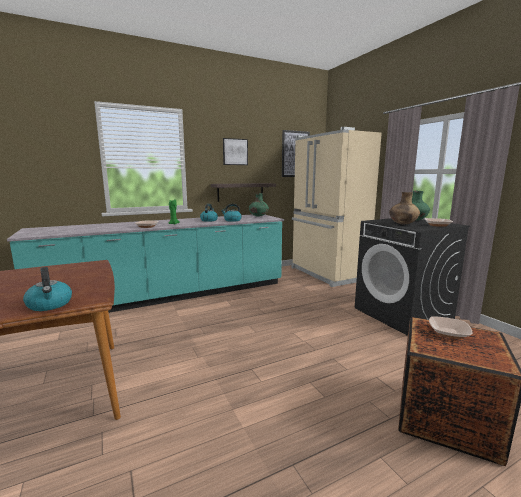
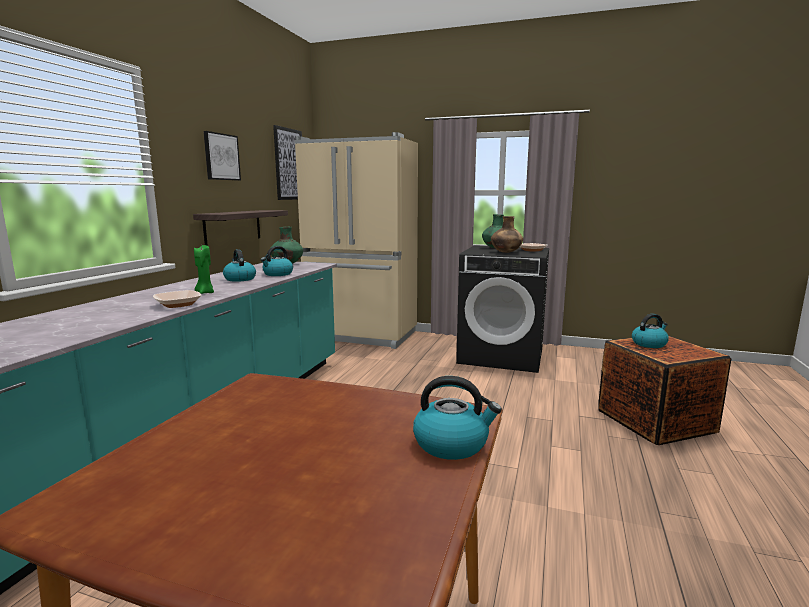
camera: 45 degrees left, 0 degrees up
(448, 333) = (649, 344): bowl -> kettle

